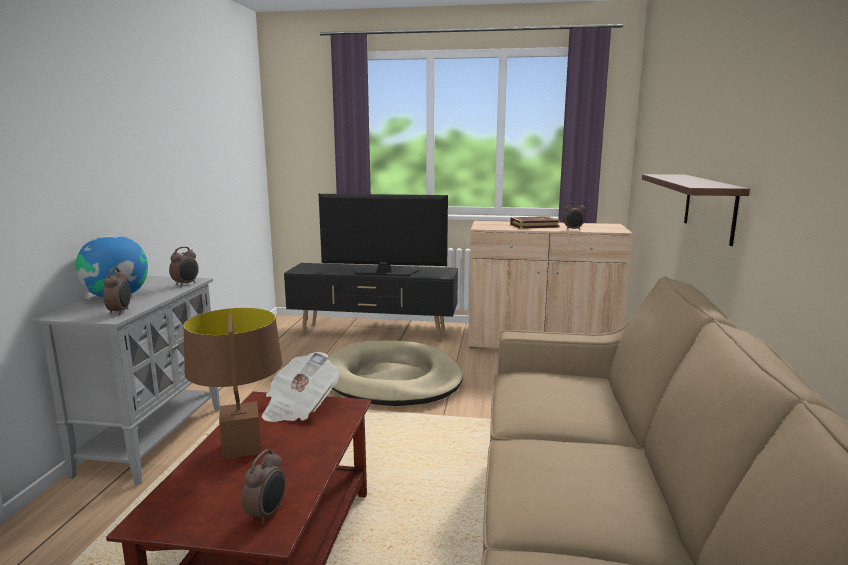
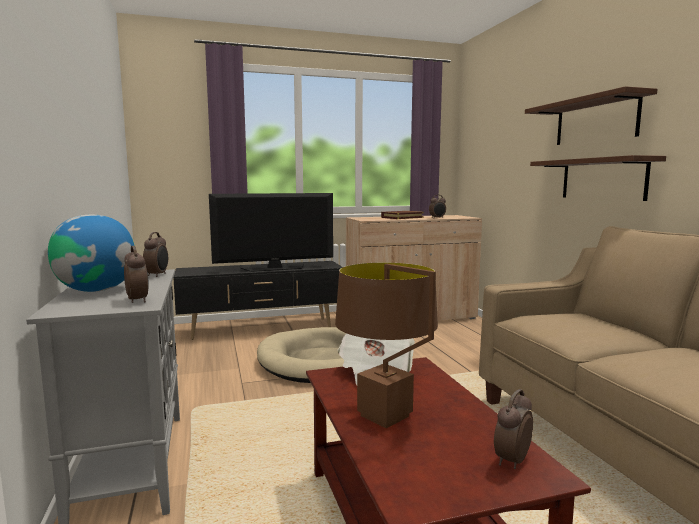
camera: 25 degrees left, 5 degrees down
(267, 514) = (511, 460): alarm clock -> alarm clock turned 135 degrees counterclockwise
(712, 126) = (595, 121): none -> shelf

